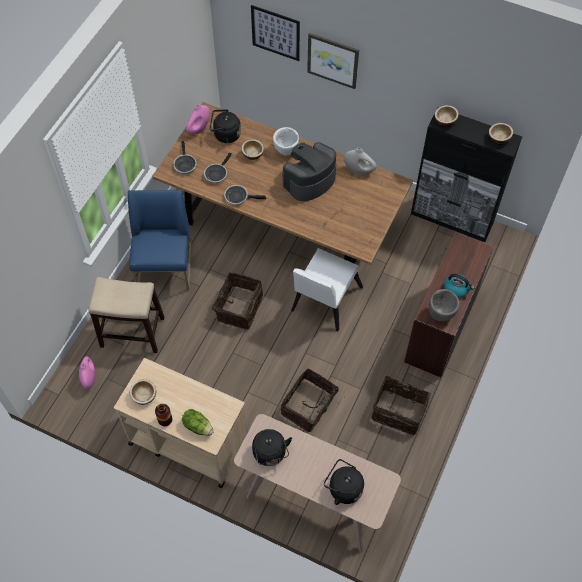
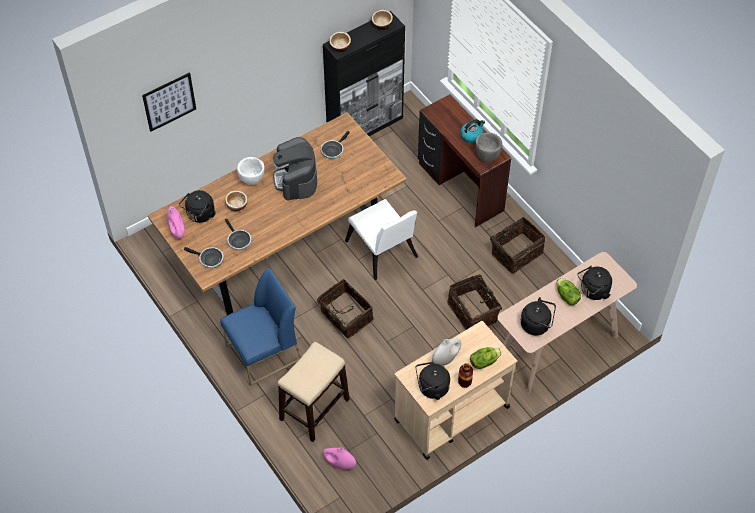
camera: 60 degrees left, 5 degrees down
(144, 395) = (431, 388): bowl -> black kettle
(165, 267) = (263, 353): blue chair -> blue chair turned 120 degrees clockwise
(238, 197) = (275, 236): frying pan -> frying pan (333, 150)
(321, 466) = (566, 297): none -> lettuce
(333, 60) = (225, 81): picture -> none
(359, 171) = (311, 142): white vase -> white vase (446, 359)

